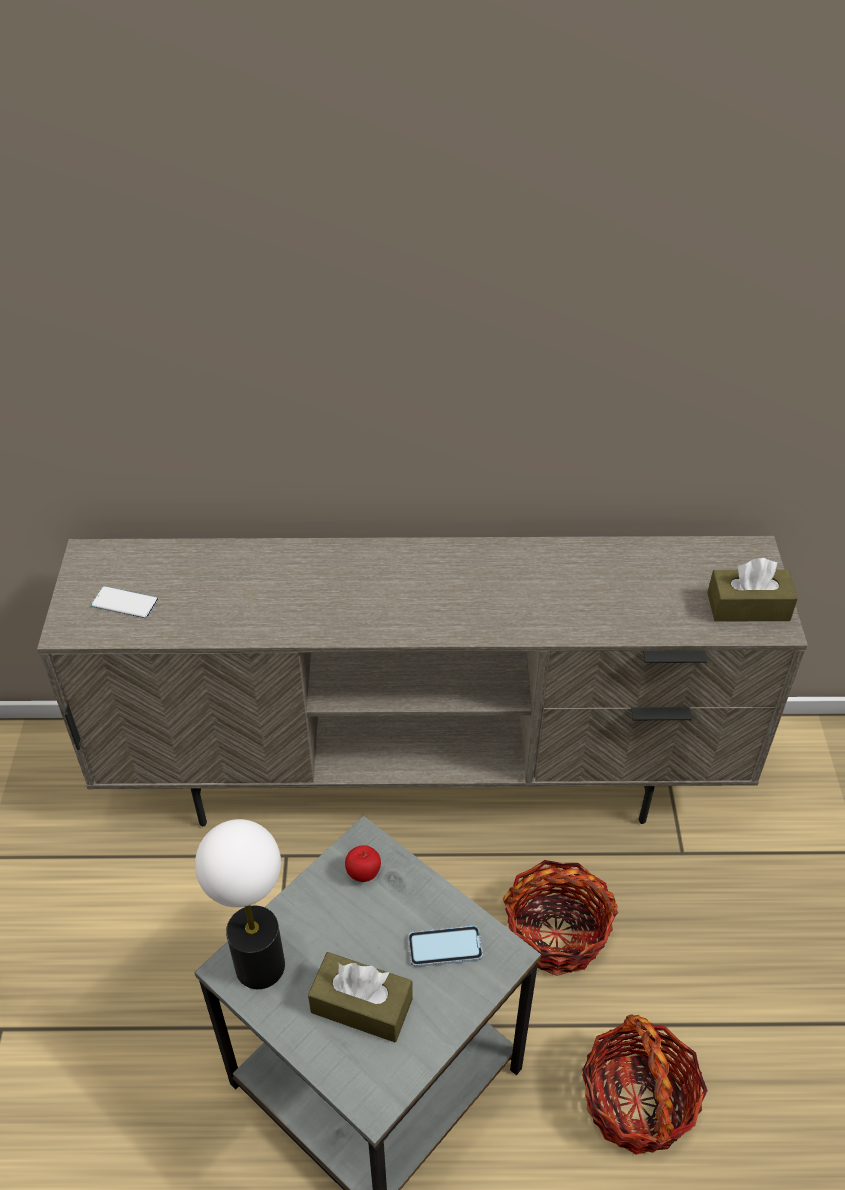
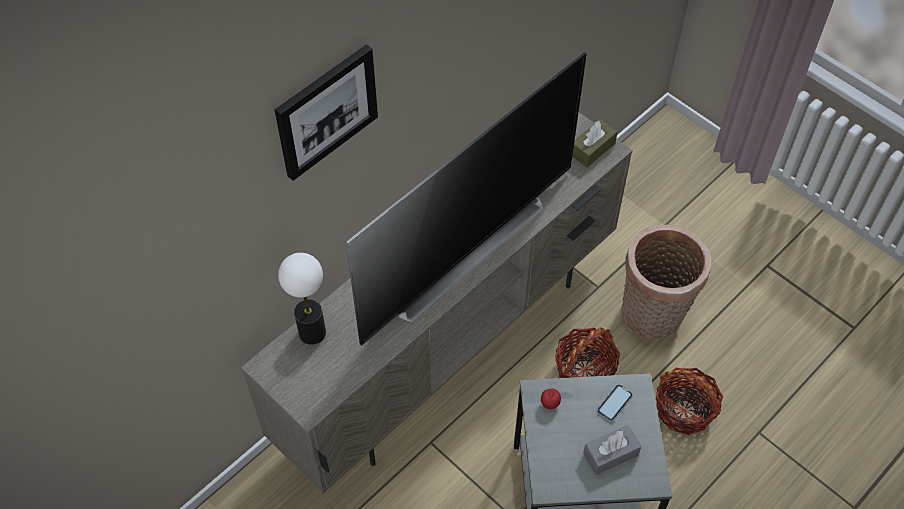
camera: 45 degrees left, 10 degrees up
(125, 603) = (319, 374): phone -> none
(253, 186) = (326, 111): none -> picture
(259, 965) = (554, 477): table lamp -> table lamp (312, 332)
(361, 1005) = (610, 454): brown tissue box -> grey tissue box
(440, 596) = (461, 248): none -> television
(717, 948) = (652, 318): none -> basket

